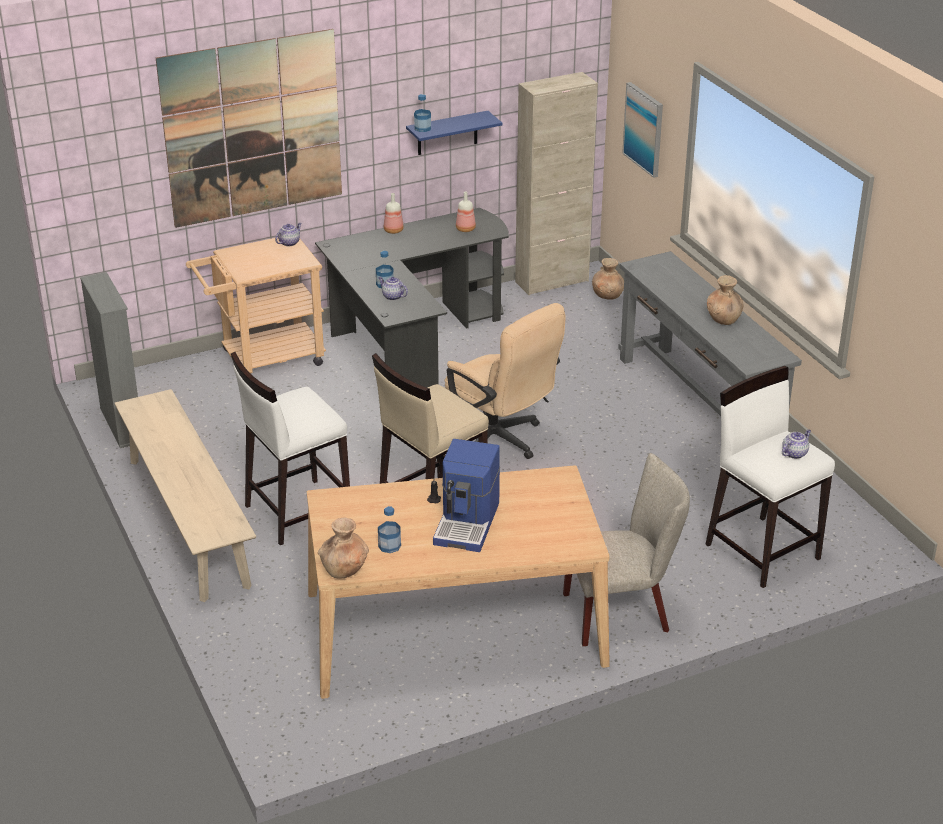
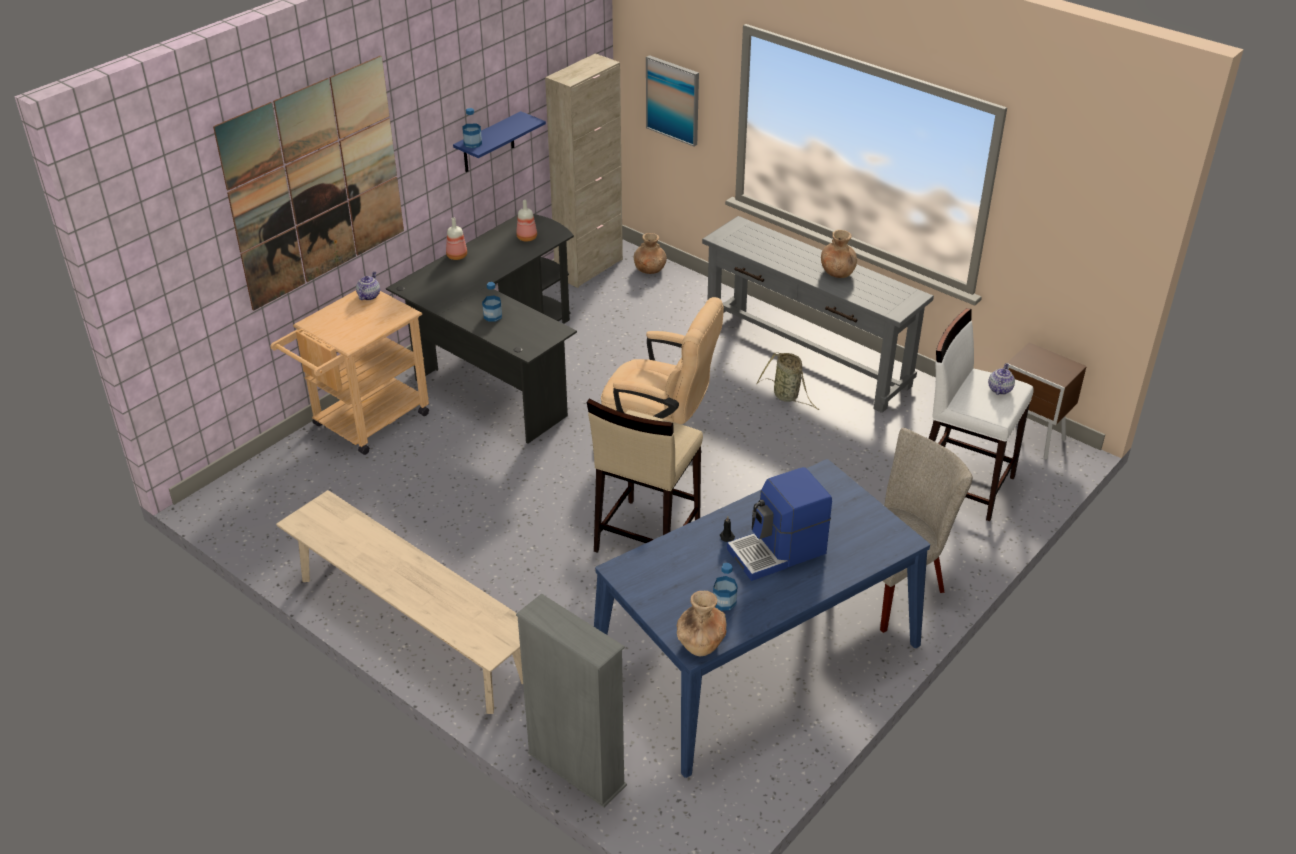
camera: 25 degrees left, 5 degrees up
(122, 425) = (262, 541): grey bookcase -> grey bookcase (576, 769)
(296, 511) = (516, 581): white stool -> none
(392, 296) = (510, 327): teapot -> none
(454, 628) = (757, 655): beige dining table -> blue dining table
(468, 523) = (778, 552): coffee machine -> coffee machine turned 75 degrees clockwise
(652, 432) = (787, 396): none -> basket
(865, 532) = (1030, 439): none -> brown nightstand

